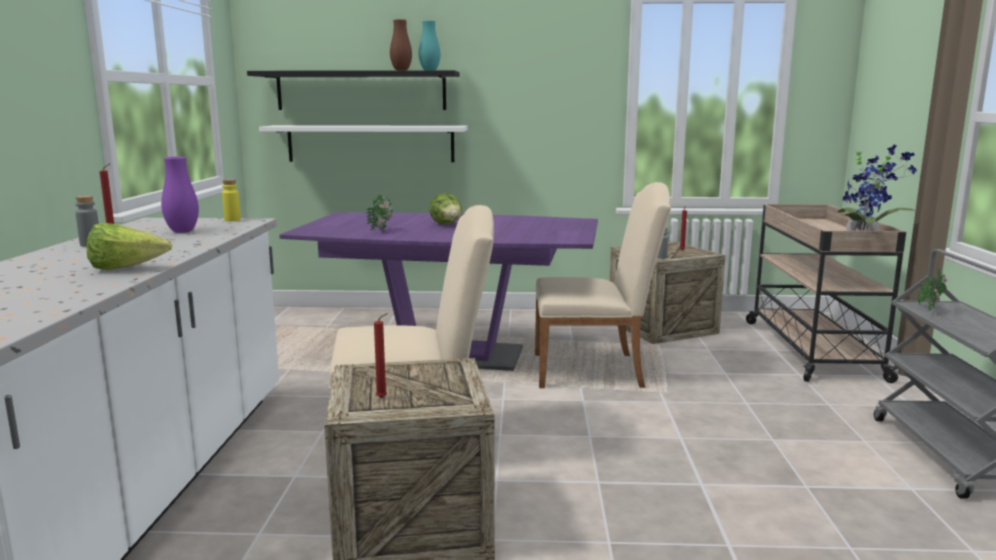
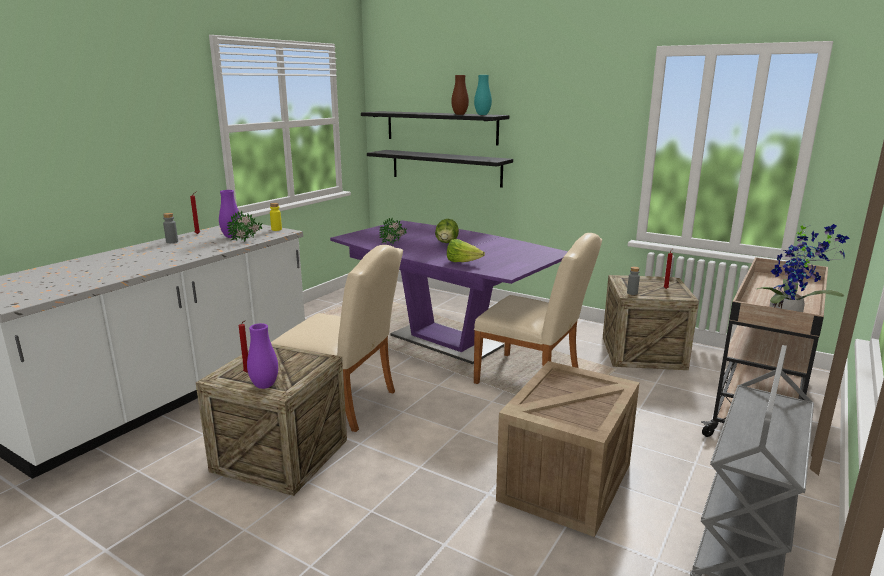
camera: 30 degrees right, 5 degrees up
(126, 269) = (148, 265): lettuce -> lettuce (462, 262)
(371, 143) = (445, 168): white shelf -> black shelf
(435, 405) = (264, 386): none -> purple vase
(751, 449) = (565, 480): none -> crate
(928, 309) = (754, 403): potted plant -> potted plant (247, 241)

